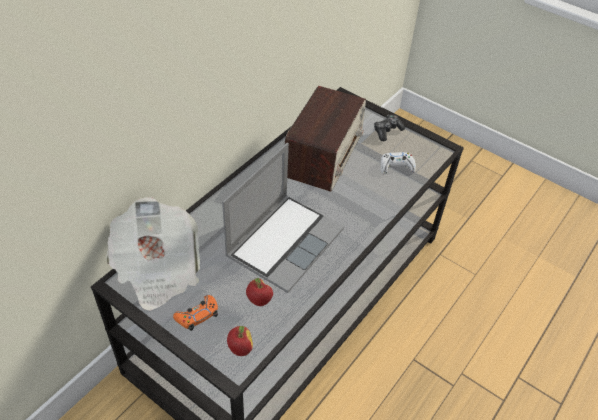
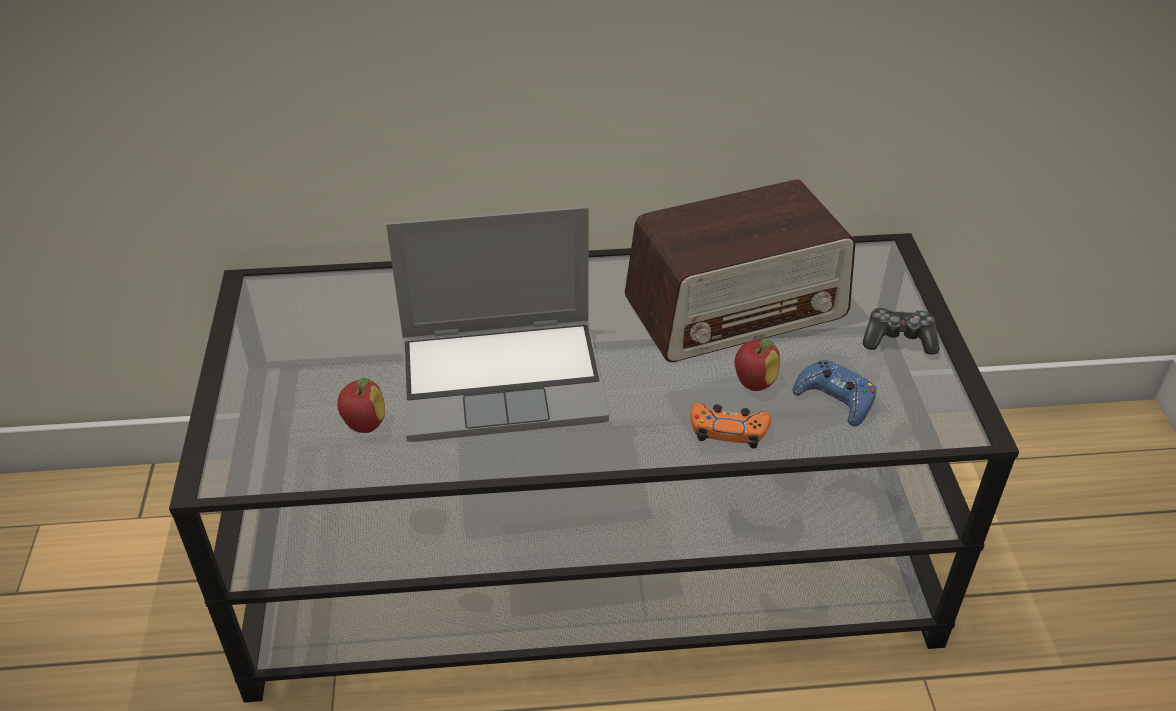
camera: 50 degrees right, 5 degrees down
(157, 269) = (311, 301): newspaper -> none
(197, 315) = (275, 385): orange game controller -> orange game controller (728, 430)
(240, 349) = (260, 460): apple -> apple (754, 383)
(396, 167) = (835, 399): white game controller -> blue game controller

